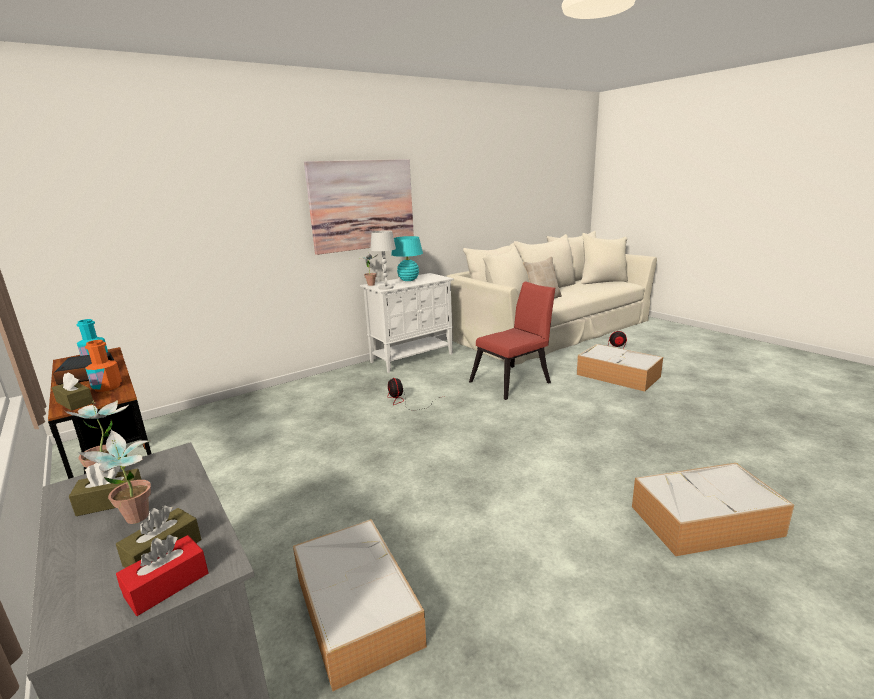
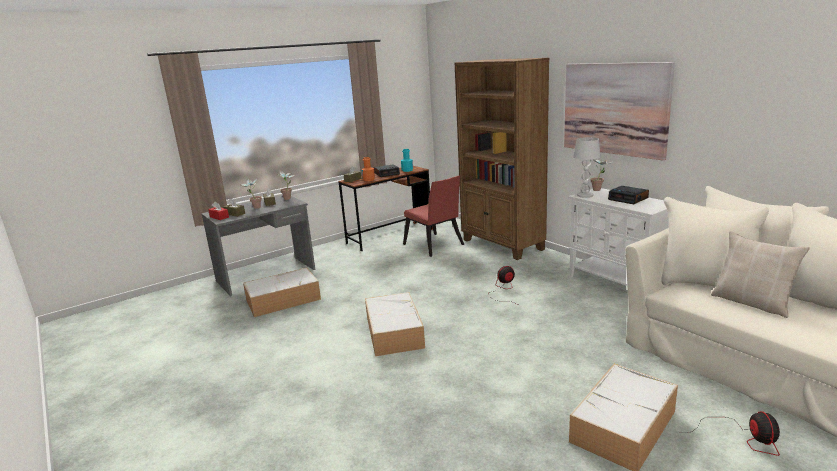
camera: 90 degrees right, 0 degrees up
(274, 398) = (502, 245): none -> brown bookcase
(408, 280) = (628, 199): turquoise table lamp -> alarm clock
(514, 381) = (570, 342): red chair -> red chair (435, 246)
(703, 521) = (297, 421): storage box -> storage box (393, 331)

